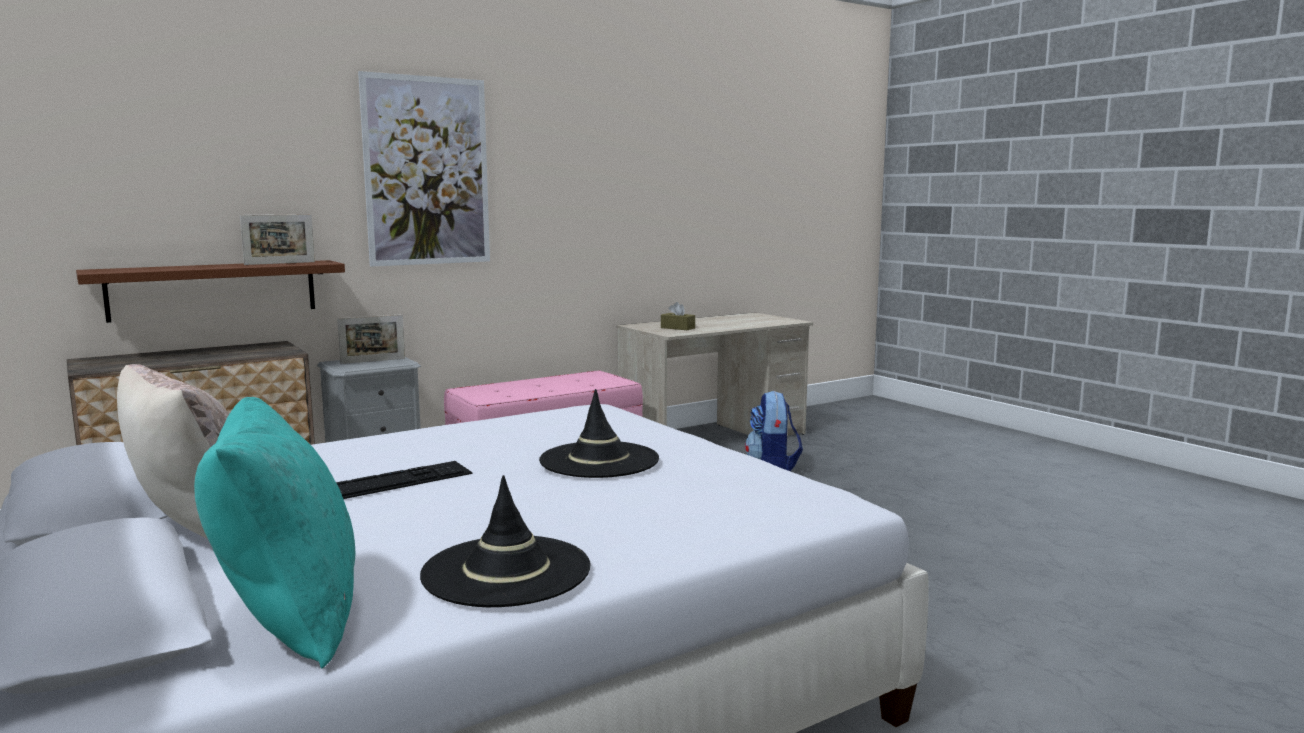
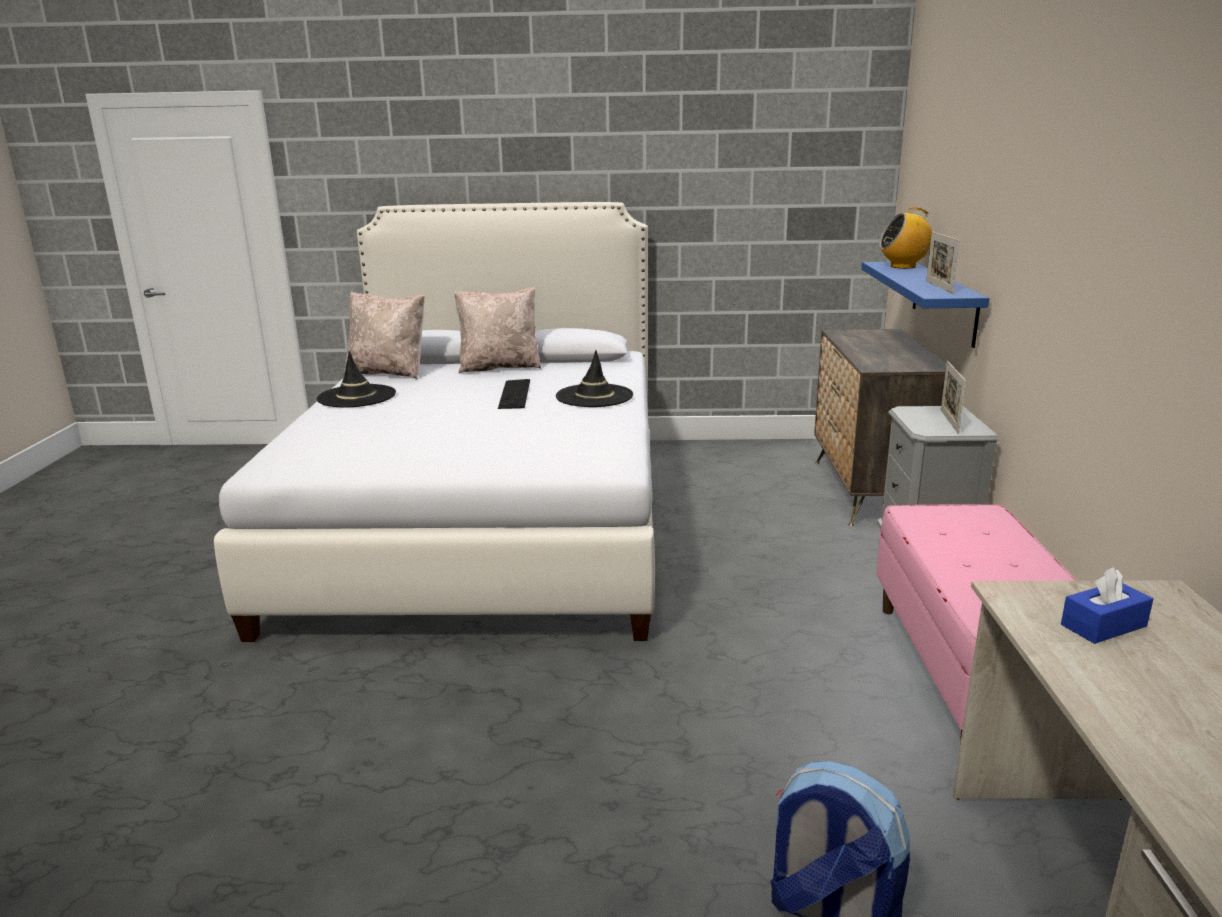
camera: 125 degrees right, 10 degrees up
(131, 269) = (903, 266): none -> radio
(214, 290) = (944, 302): brown shelf -> blue shelf
(288, 619) = (388, 372): turquoise pillow -> beige pillow
(427, 171) = (1064, 200): picture -> none
(599, 460) = (455, 433): black hat -> black hat (594, 396)
(677, 328) = (1103, 625): brown tissue box -> blue tissue box

